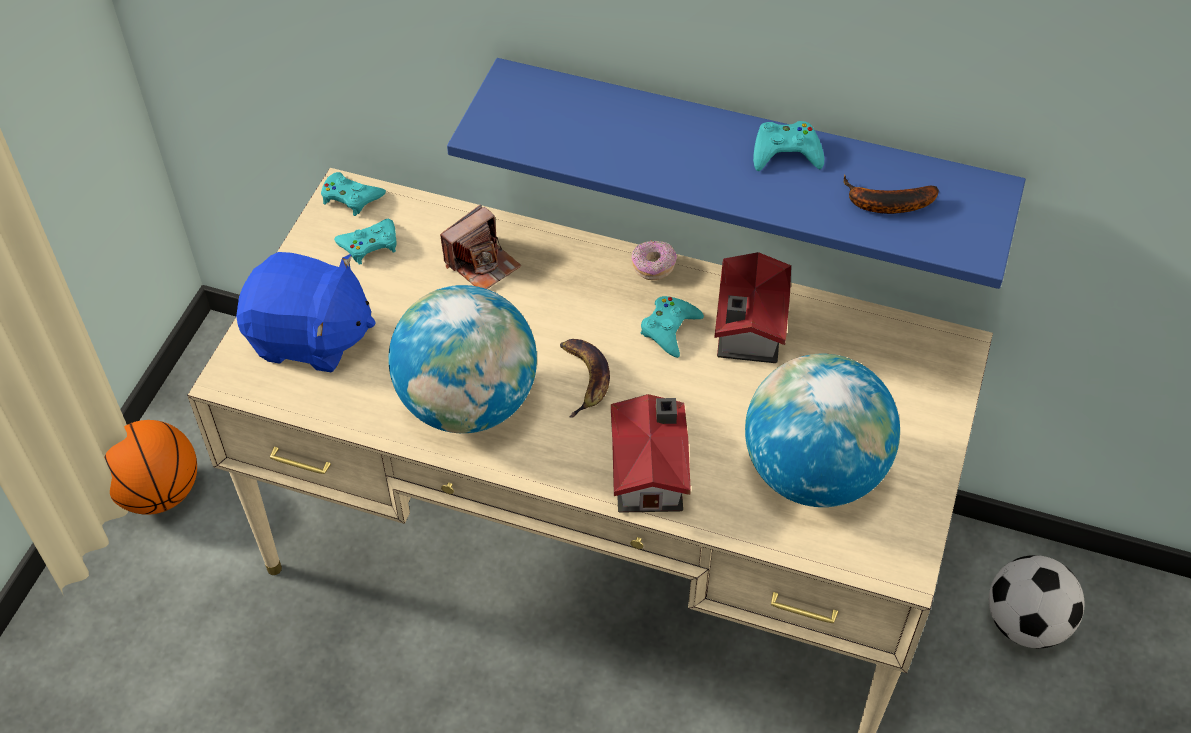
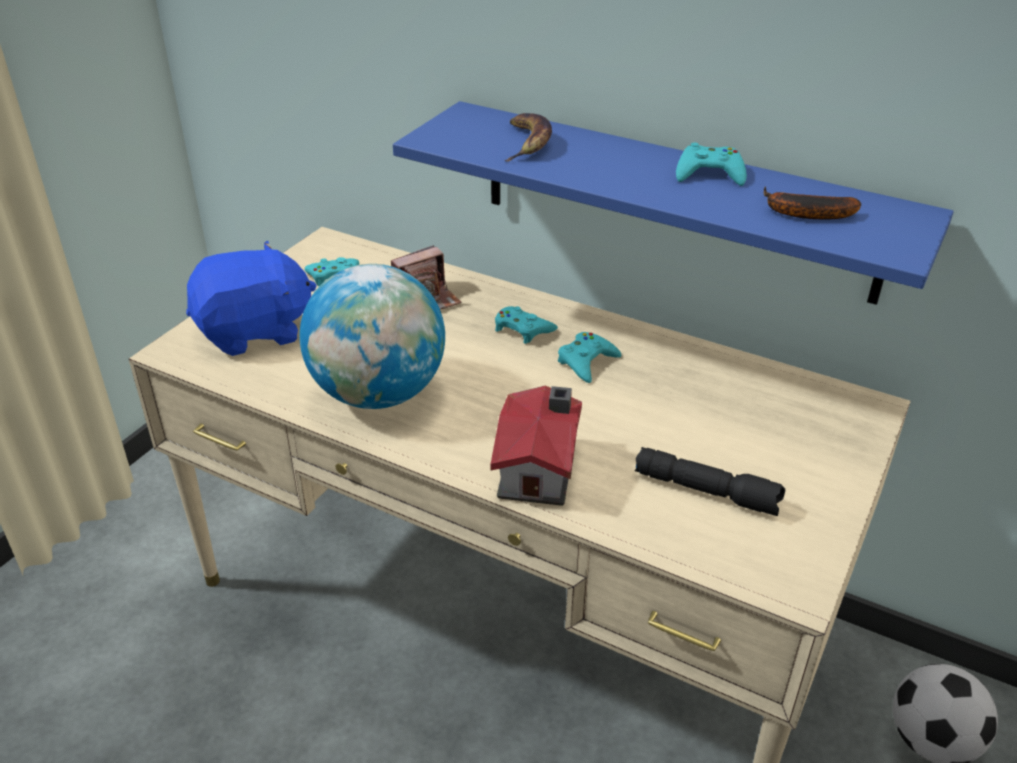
camera: 10 degrees right, 15 degrees down
(159, 492) = (139, 508): basketball -> none
(310, 338) = (255, 331): blue plush toy -> blue plush toy turned 45 degrees counterclockwise
(351, 197) = (331, 245): turquoise game controller -> turquoise game controller (522, 329)
(585, 378) = (495, 388): banana -> banana (527, 143)
(653, 266) = (582, 316): donut -> none
(746, 330) = (661, 370): toy house -> none
(812, 473) = (708, 491): globe -> black flashlight

